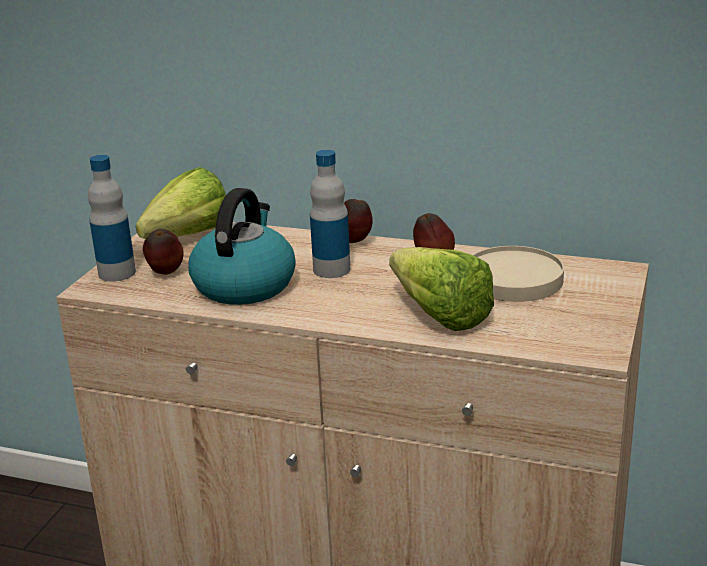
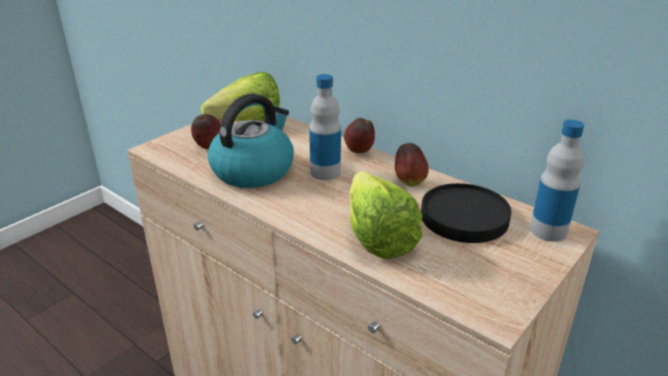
camera: 20 degrees right, 5 degrees up
(117, 273) = (179, 140): bottle -> bottle (548, 231)
(513, 279) = (463, 217): beige plate -> black plate

